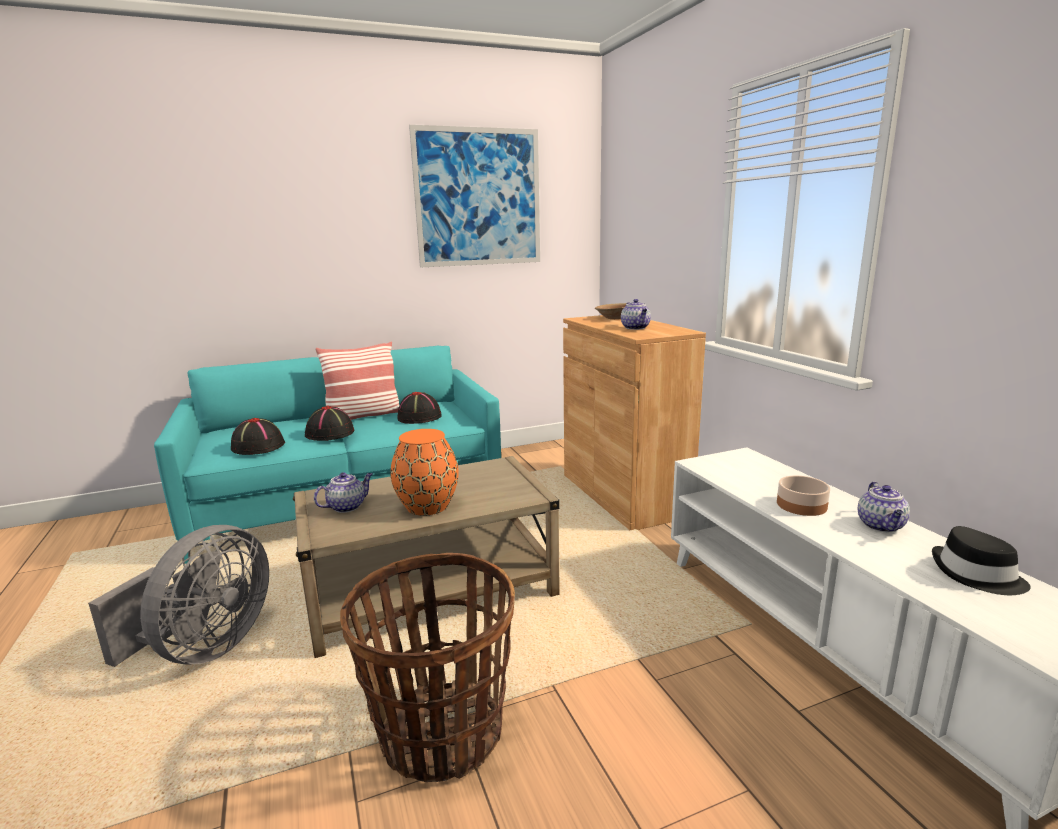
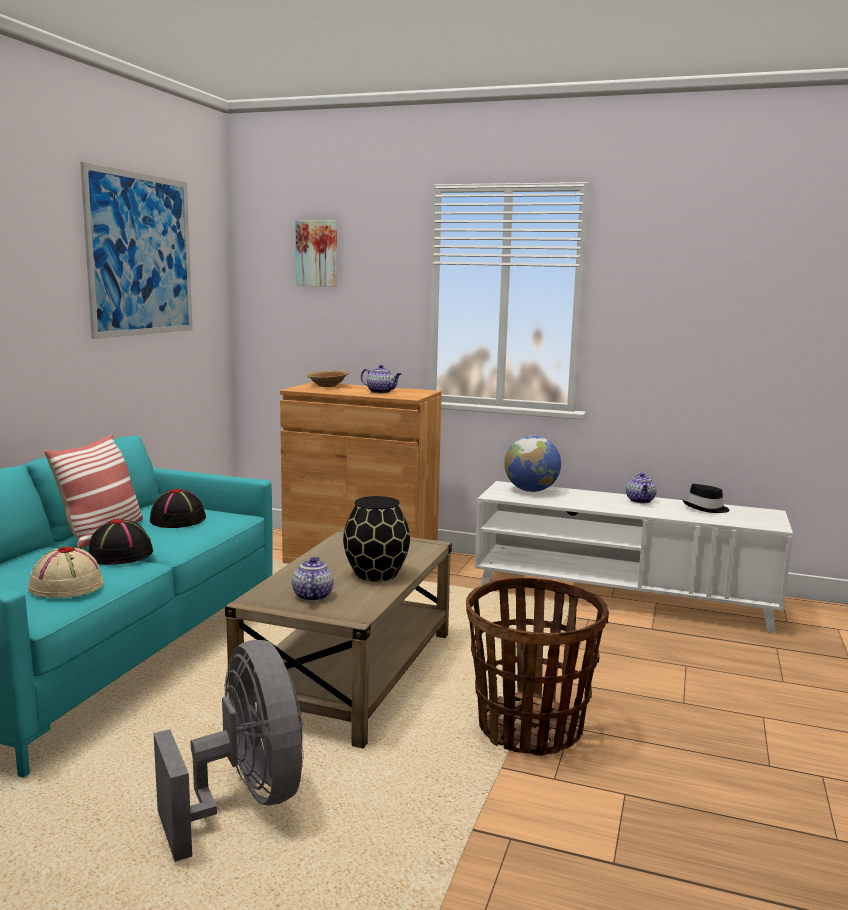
camera: 50 degrees left, 5 degrees down
(257, 446) = (66, 586): black hat -> beige hat
(428, 506) = (377, 574): orange vase -> black vase
(647, 183) = (317, 253): none -> picture
(756, 469) = (531, 491): none -> globe
(801, 505) = (592, 502): bowl -> none
(881, 526) = (640, 501): teapot -> teapot turned 45 degrees clockwise

